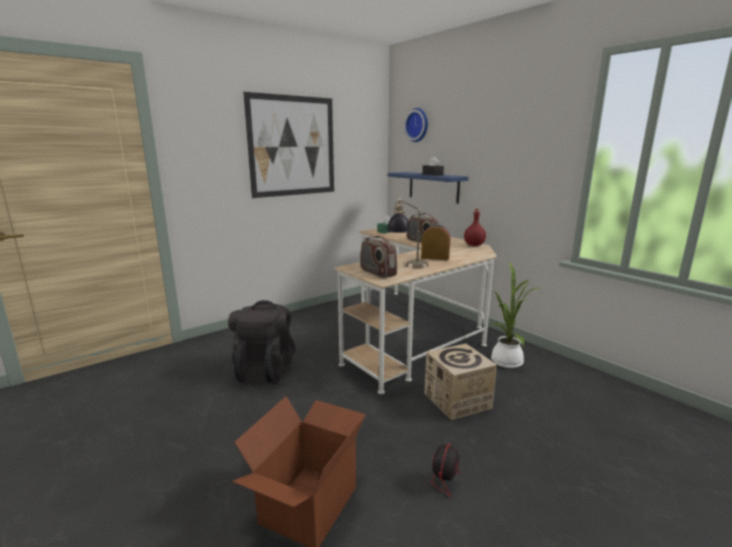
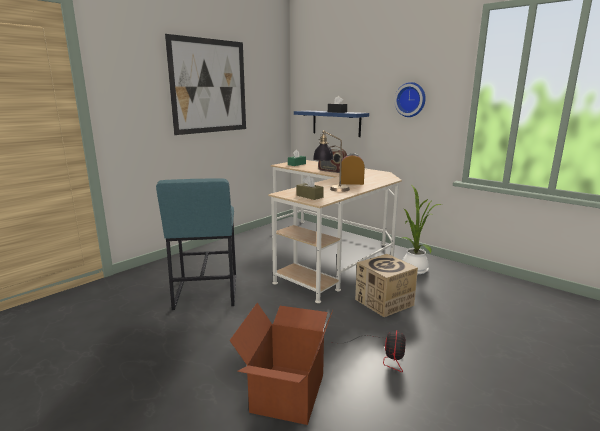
camera: 10 degrees left, 0 degrees up
(265, 370) = (206, 293): black backpack -> blue stool
(377, 272) = (309, 196): radio -> brown tissue box
(418, 125) = (319, 68): wall clock -> wall clock (411, 99)
(474, 245) = (378, 172): red bottle -> none

